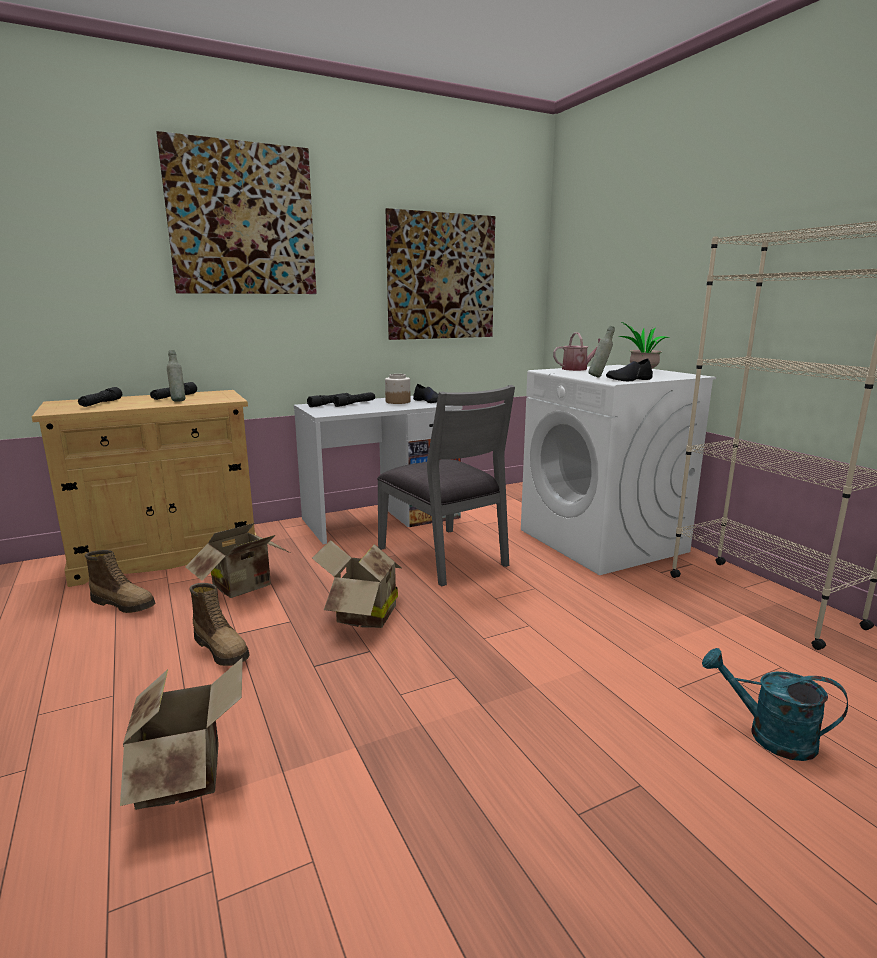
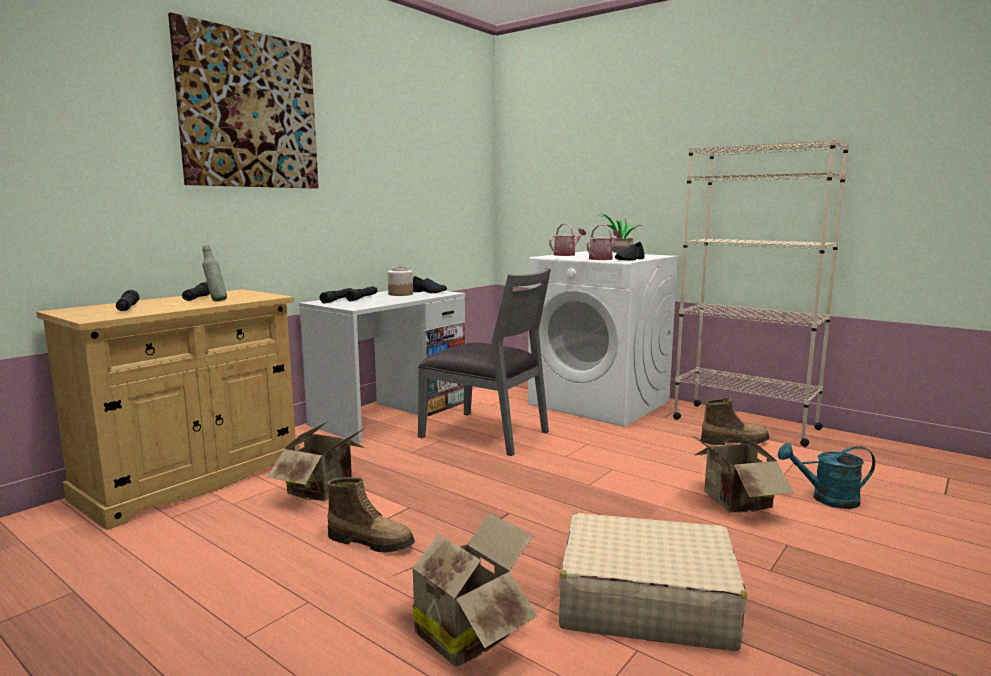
camera: 25 degrees left, 5 degrees down
(124, 604) = (206, 530): boot -> boot (733, 442)
(361, 616) = (469, 490): cardboard box -> cardboard box (733, 503)
(386, 802) = (645, 601): none -> beige suitcase
(441, 277) = (418, 174): picture -> none
(599, 377) = (602, 259): grey bottle -> watering can

